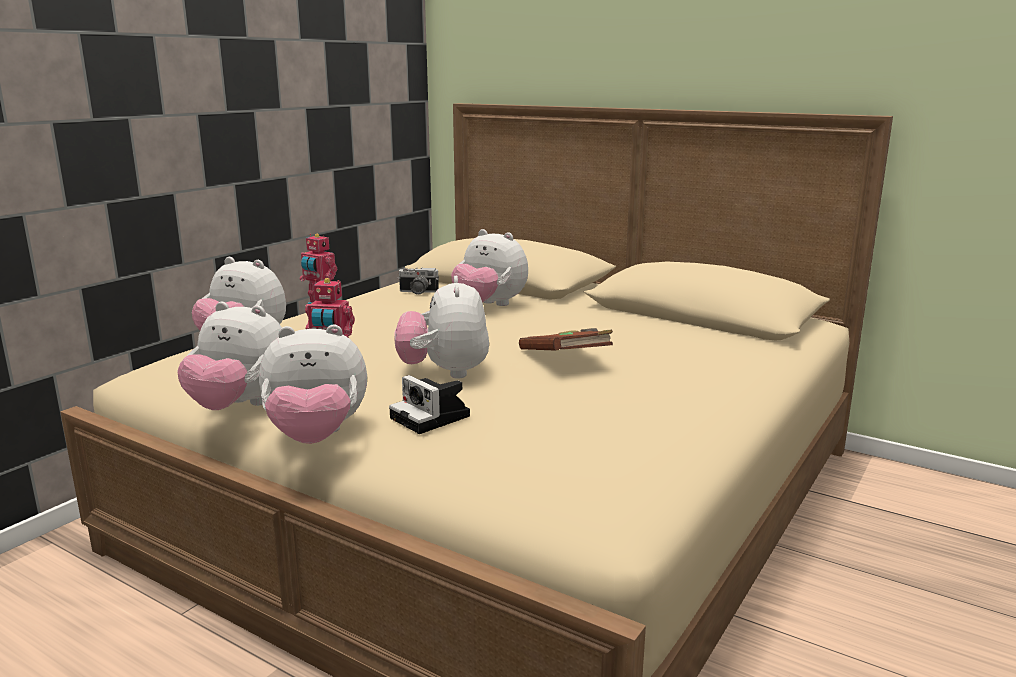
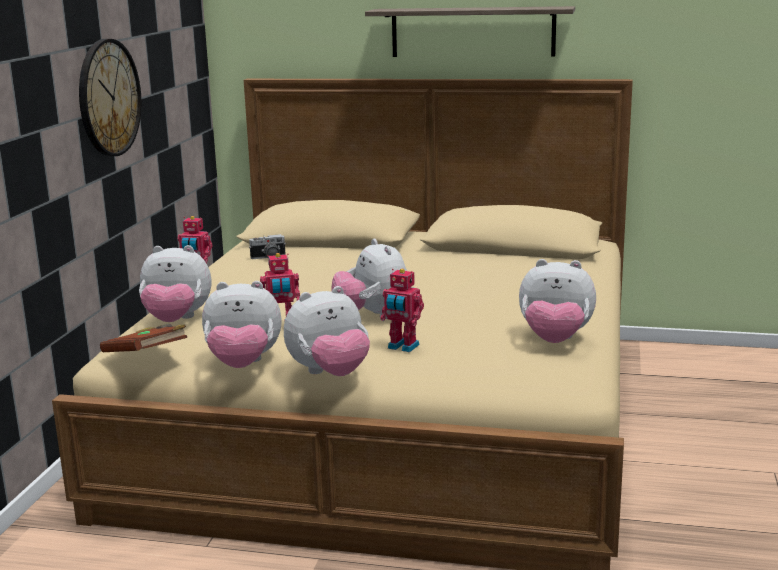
camera: 20 degrees left, 0 degrees up
(251, 98) = (108, 98): none -> wall clock
(432, 418) = (402, 347): camera -> toy robot
(489, 305) = (344, 261): plush toy -> plush toy (555, 340)
(565, 360) = (452, 294): brown book -> brown book (146, 356)
(696, 52) = (472, 32): none -> shelf

